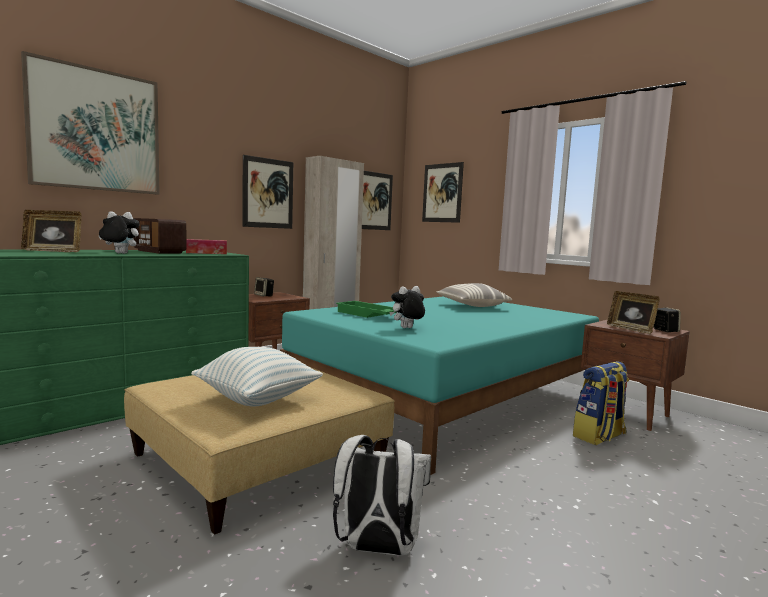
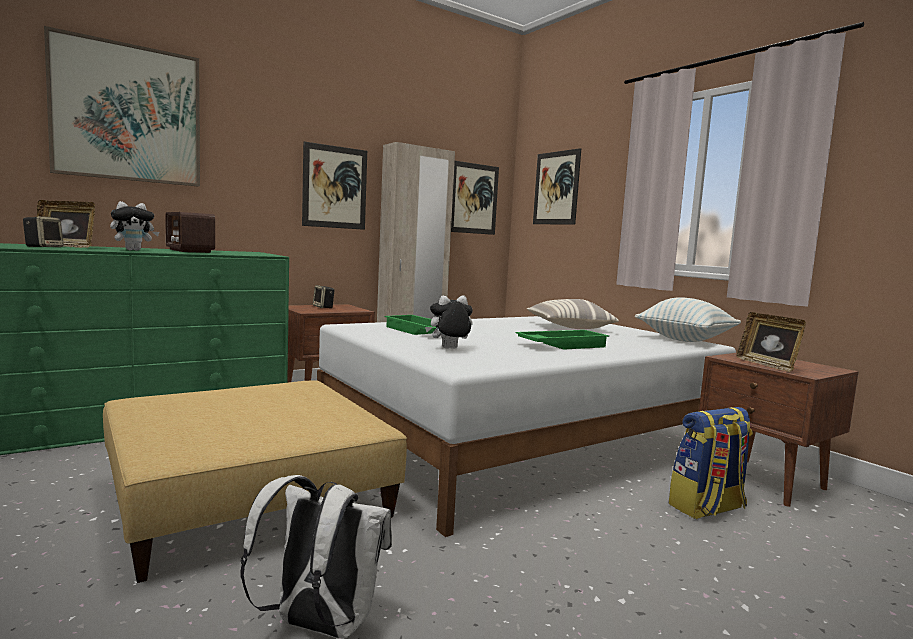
camera: 10 degrees right, 0 degrees up
(119, 253) = (134, 250): plush toy -> plush toy turned 135 degrees clockwise
(207, 253) = (243, 253): tissue box -> none
(257, 399) = (232, 424): pillow -> pillow (685, 340)
(445, 398) = (521, 442): turquoise bed -> white bed
(482, 321) = (561, 345): none -> green tray
(664, 330) = (818, 369): speaker -> speaker (44, 247)

